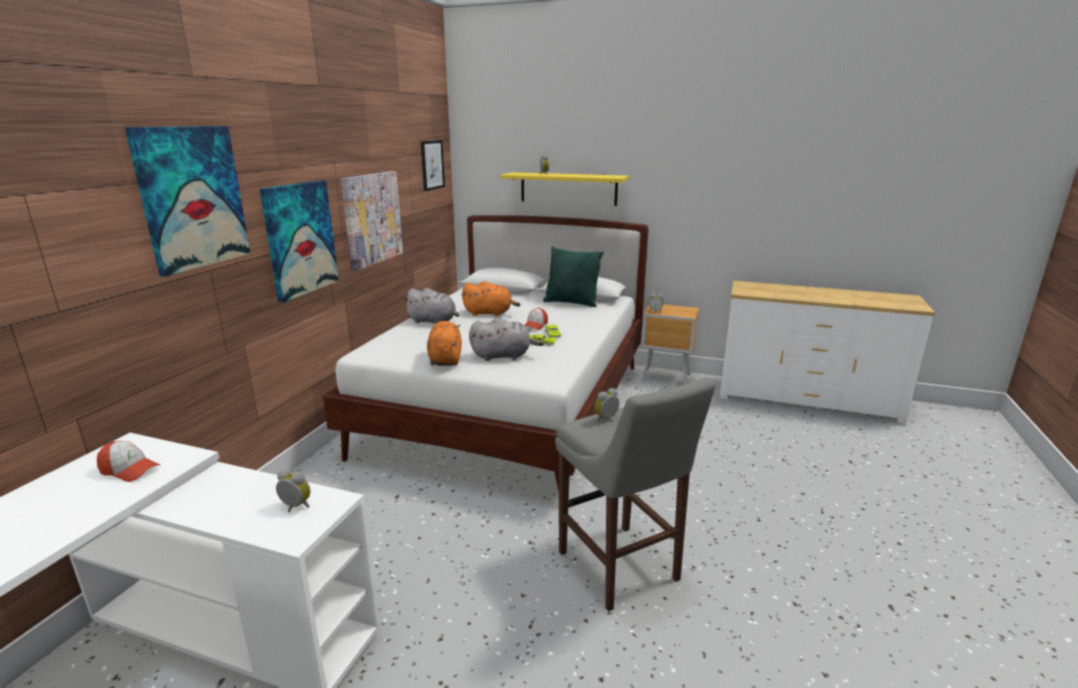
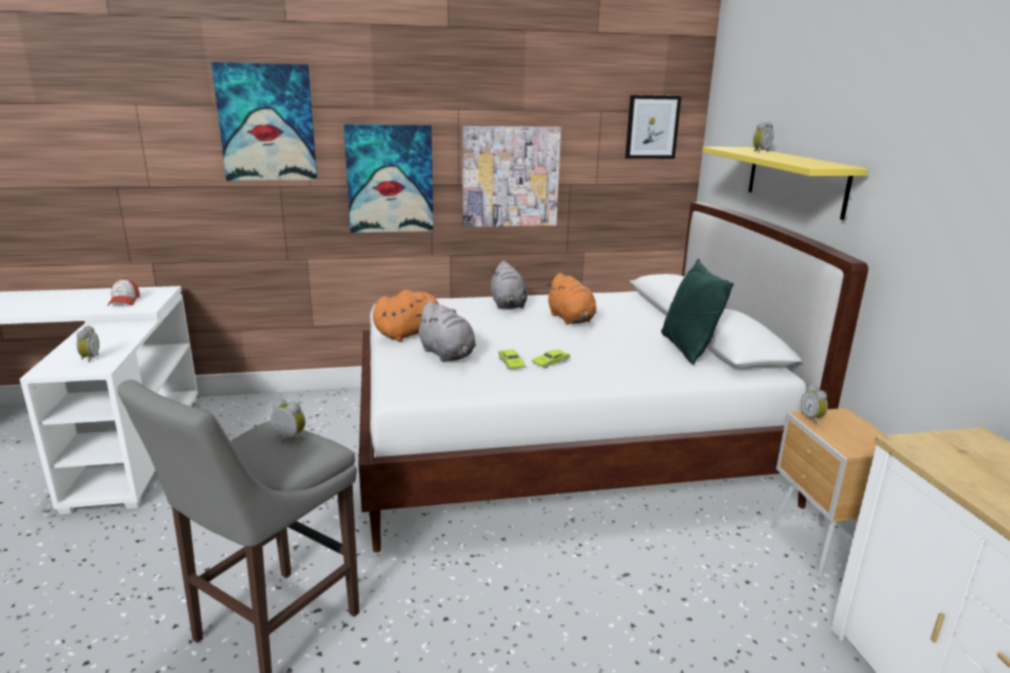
camera: 60 degrees right, 0 degrees up
(535, 325) = (565, 348): cap -> none

